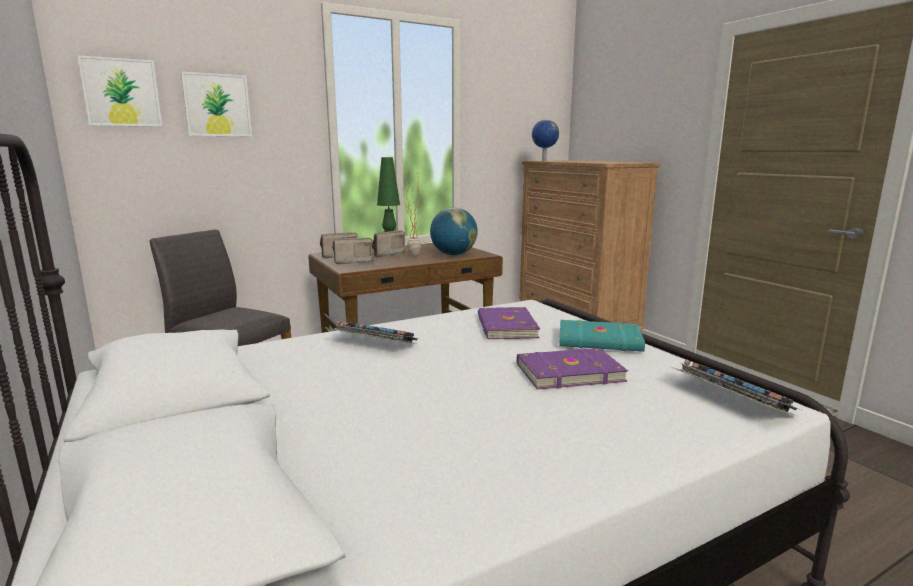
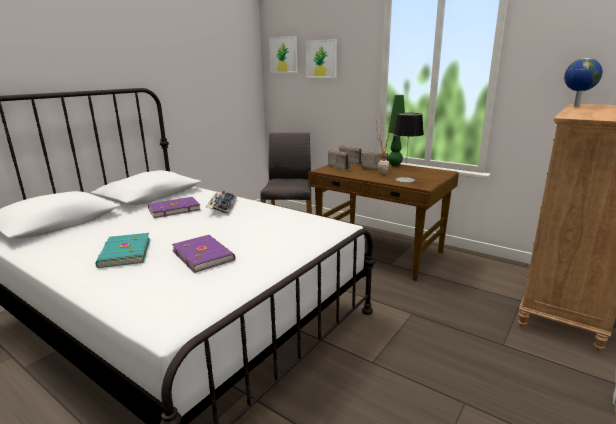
camera: 65 degrees right, 5 degrees up
(453, 254) = (405, 180): globe -> table lamp
(505, 327) = (278, 228): purple book -> purple book (173, 209)
(600, 341) = (268, 256): turquoise book -> turquoise book (124, 253)
(727, 399) = (176, 308): keyboard -> none

